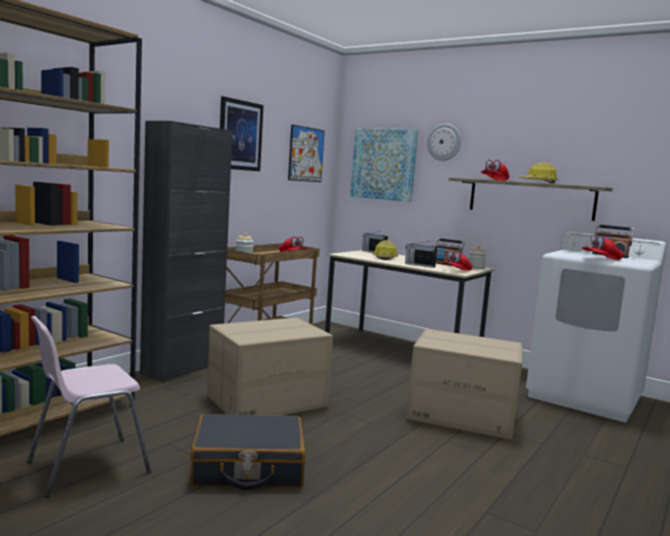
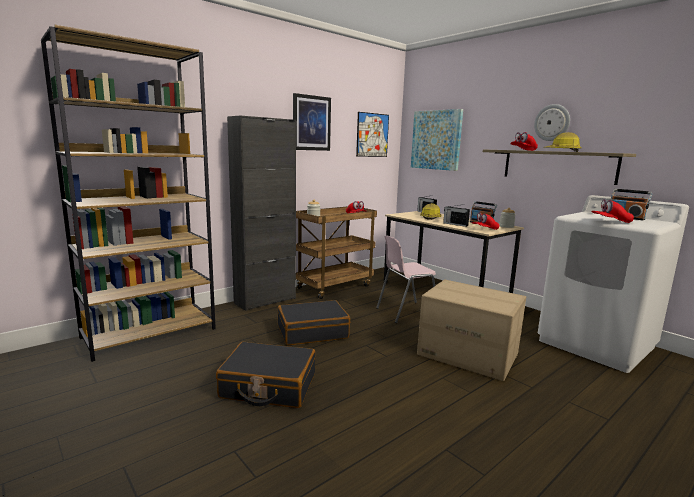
camera: 15 degrees right, 5 degrees up
(86, 466) = (157, 374): pink chair -> pink chair (405, 312)
(267, 402) = (312, 331): cardboard box -> black suitcase
(444, 142) = (484, 118): wall clock -> wall clock (552, 122)

